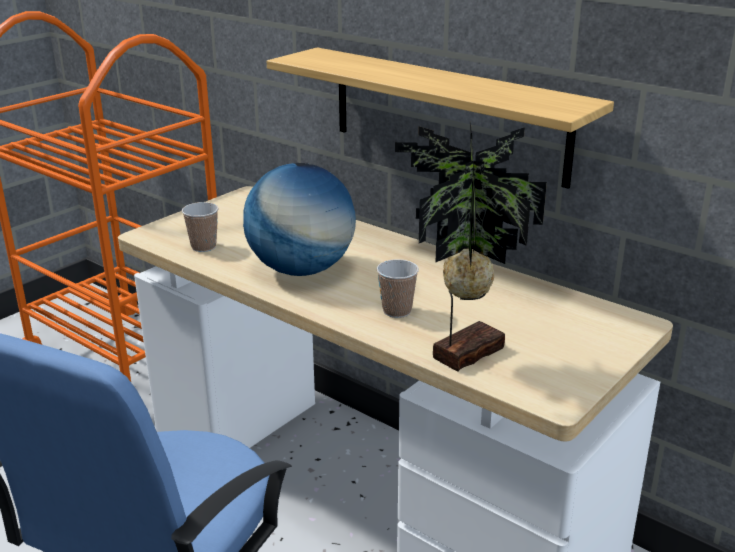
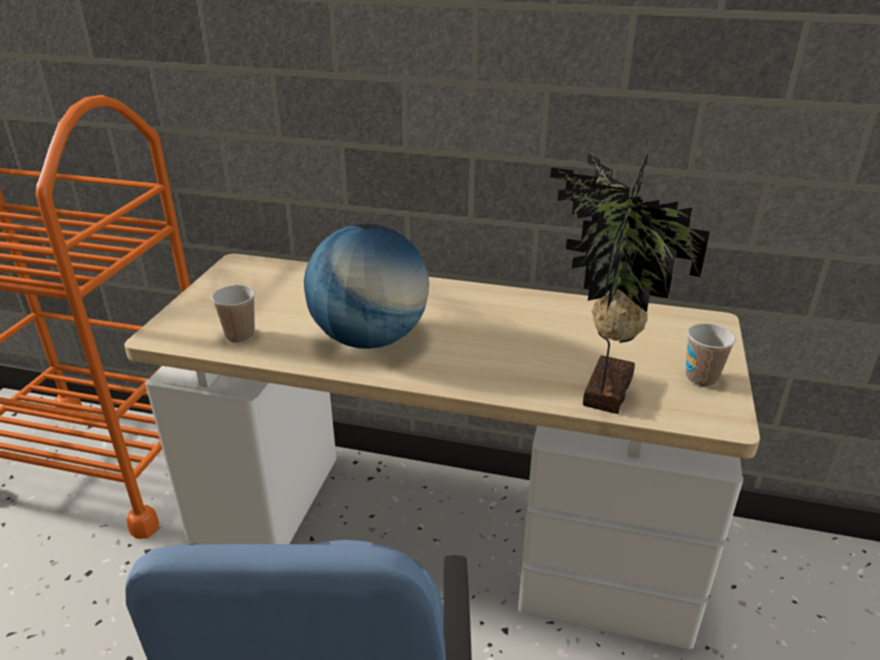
camera: 25 degrees left, 5 degrees up
(397, 311) = (503, 362): cup -> cup (701, 378)
(447, 114) = (480, 148): shelf -> none

